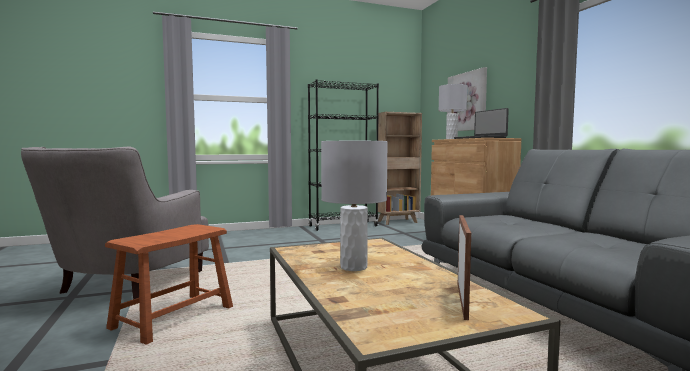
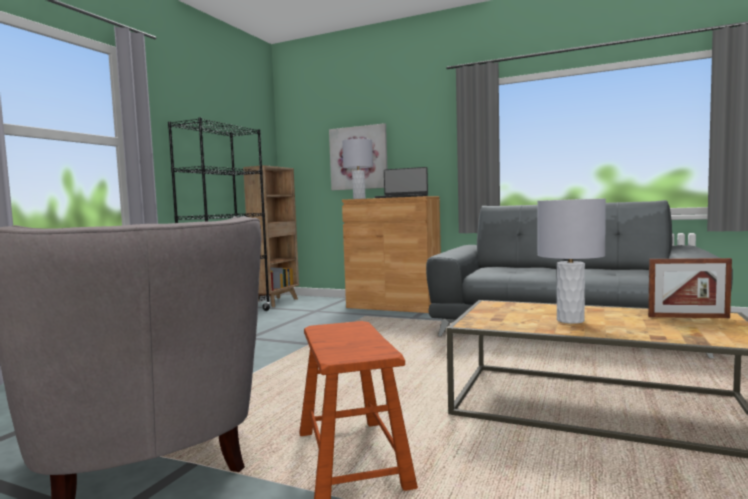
camera: 45 degrees left, 0 degrees up
(462, 300) = (688, 317): picture frame -> picture frame turned 135 degrees clockwise

